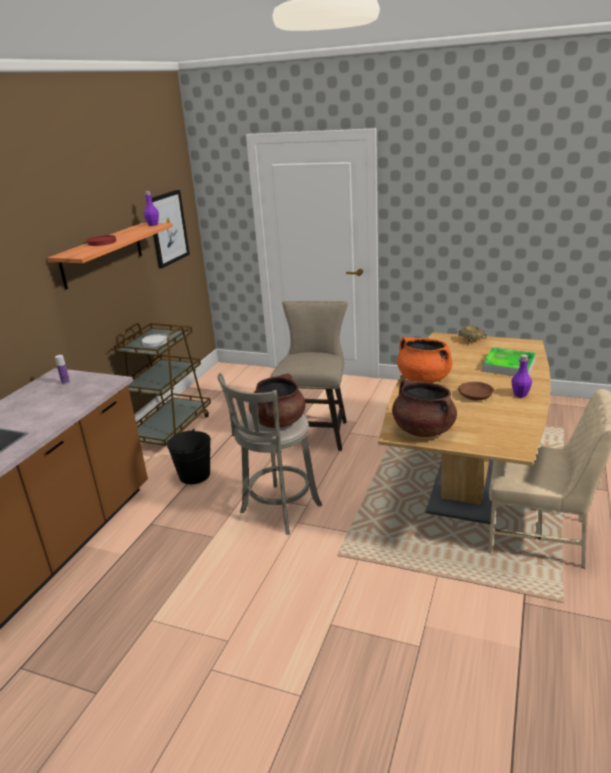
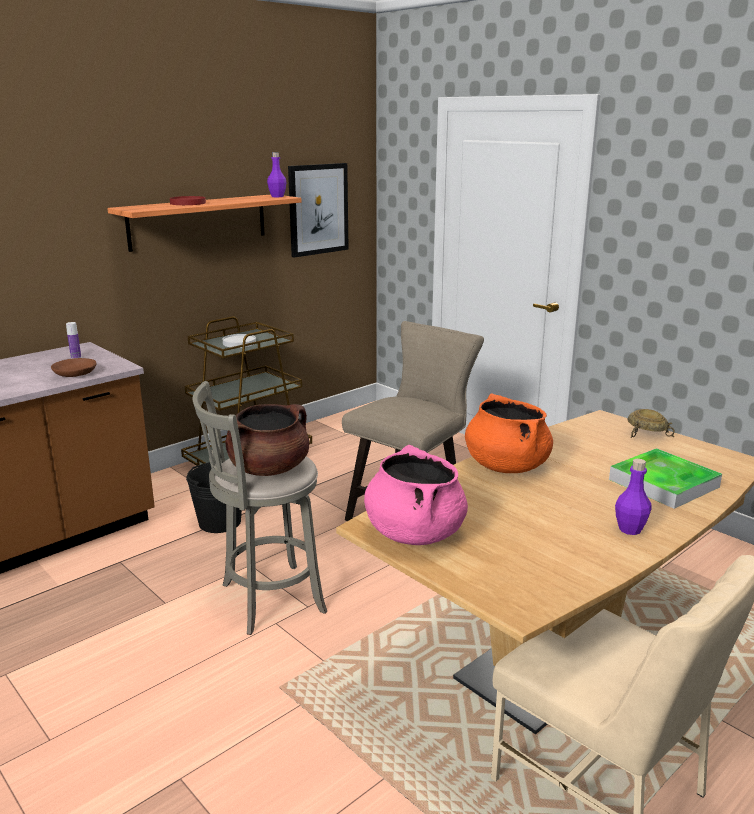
camera: 25 degrees right, 5 degrees down
(423, 430) = (414, 533): brown cooking pot -> pink cooking pot
(476, 396) = (555, 510): brown bowl -> brown bowl (75, 374)

